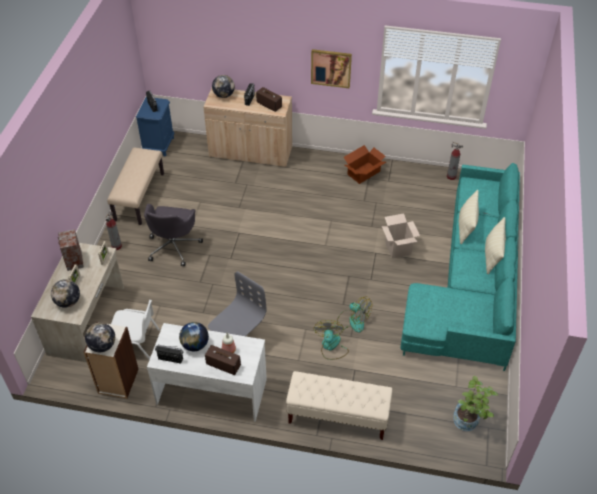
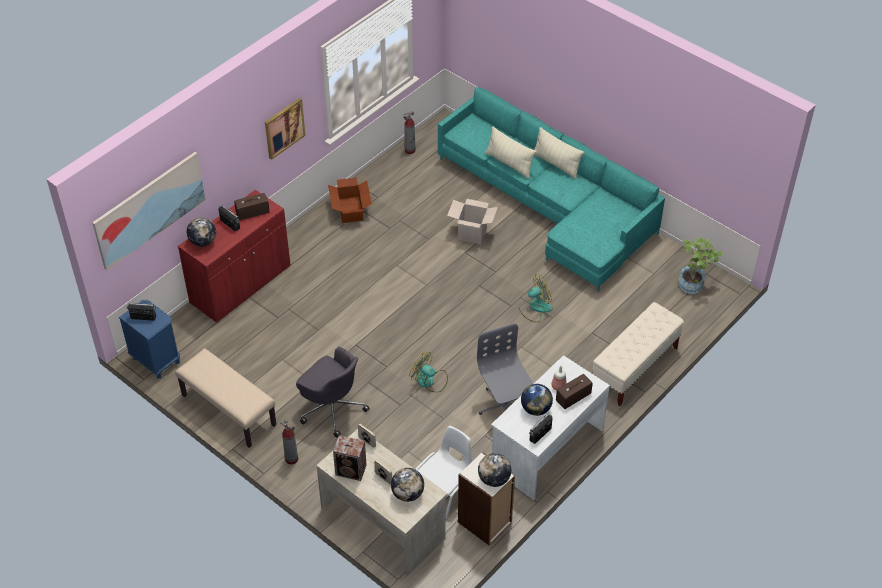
camera: 60 degrees left, 0 degrees up
(192, 41) = (150, 209): none -> picture
(250, 152) = (240, 285): beige cabinet -> red cabinet
(331, 346) = (554, 337): fan -> fan (429, 381)

